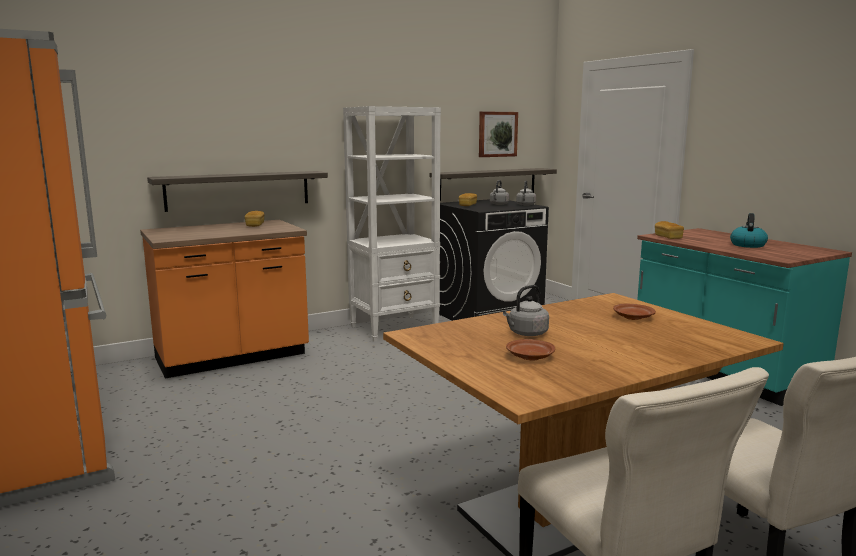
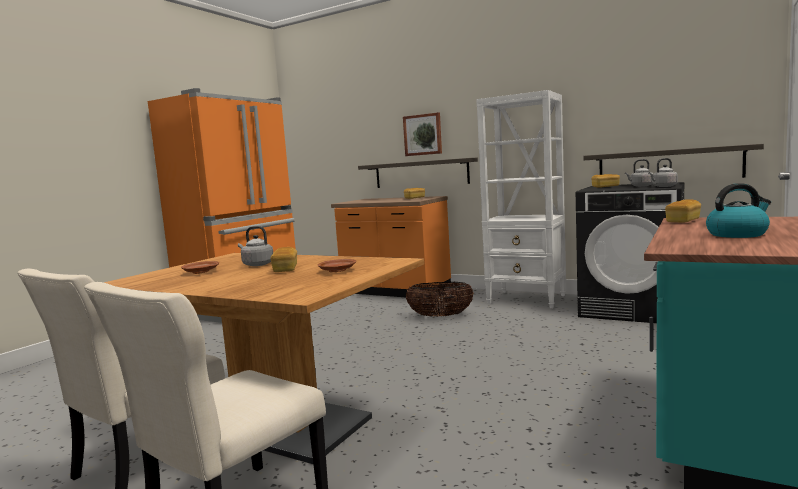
camera: 60 degrees right, 5 degrees down
(373, 366) = (440, 316): none -> basket
(497, 134) = (681, 108): picture -> picture (423, 134)
(588, 329) = (285, 269): none -> bread

